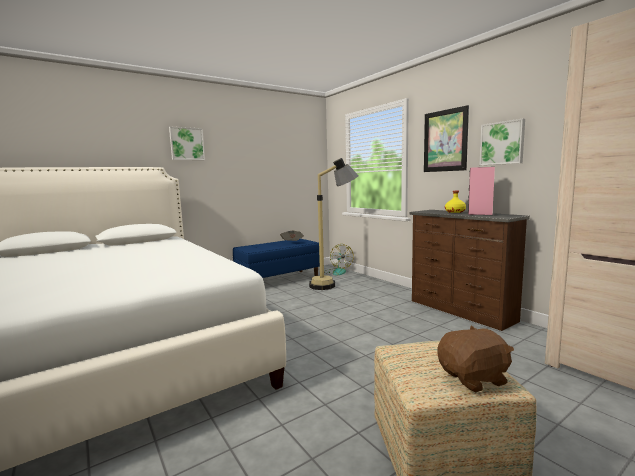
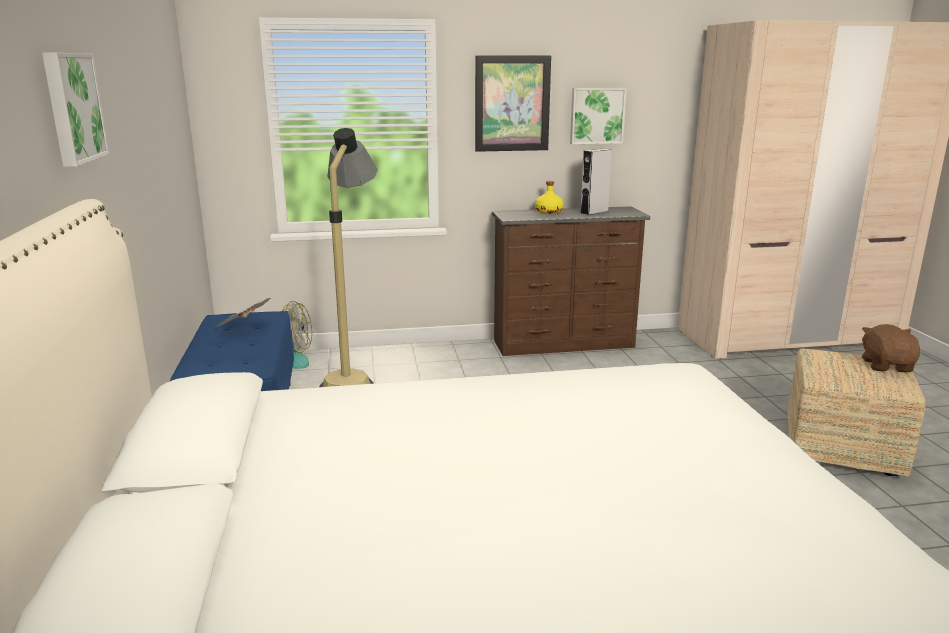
camera: 65 degrees left, 10 degrees up
(480, 214) = (594, 212): pink speaker -> grey speaker

